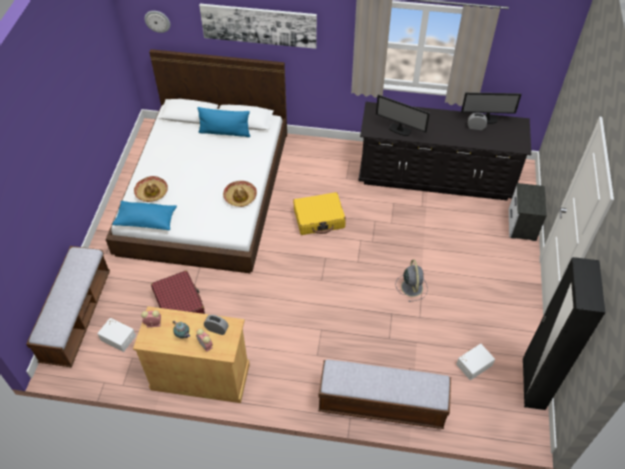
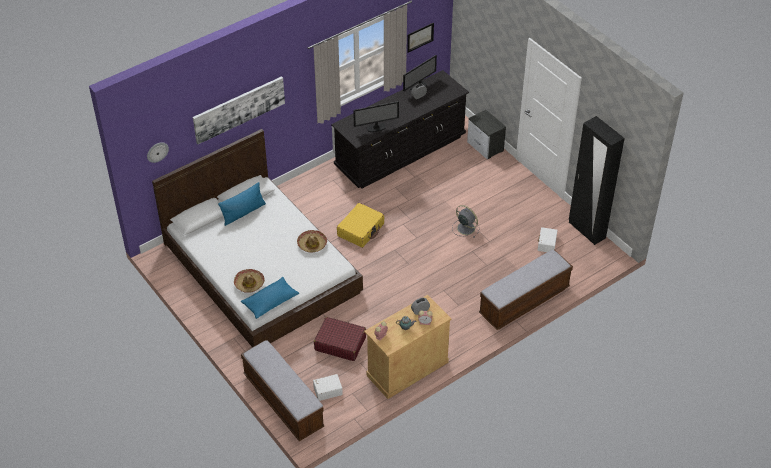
camera: 45 degrees left, 5 degrees down
(515, 64) = (420, 37): none -> picture

